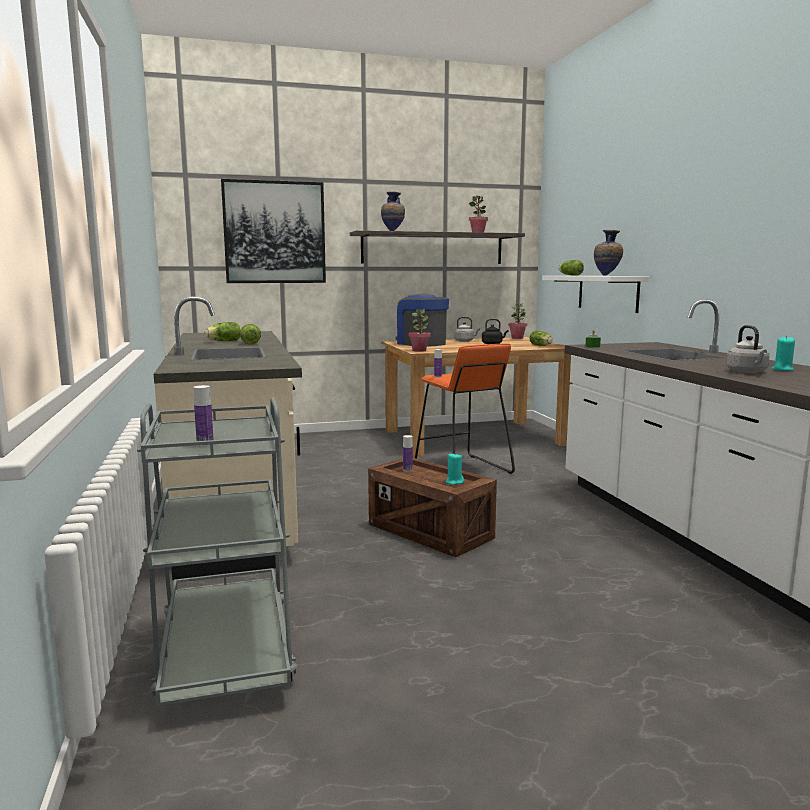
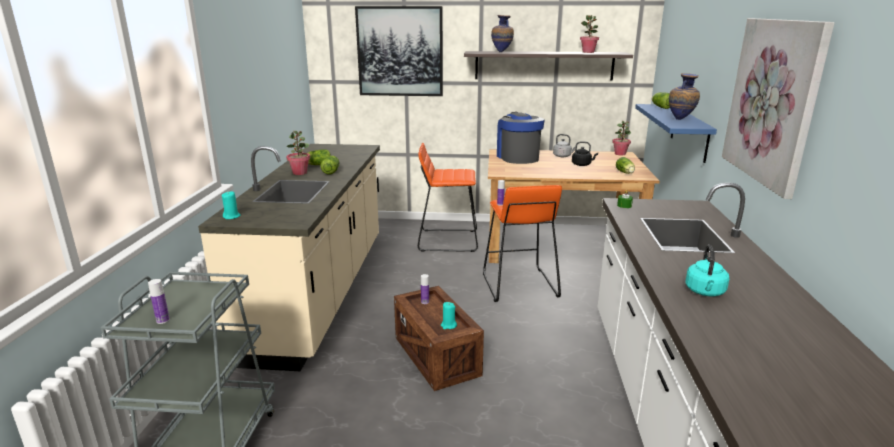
camera: 20 degrees right, 10 degrees up
(350, 445) = (448, 240): none -> orange stool
(419, 350) = (501, 171): potted plant -> potted plant (300, 173)
(607, 293) = (689, 132): white shelf -> blue shelf
(723, 226) = (772, 101): none -> picture
(747, 372) = (705, 292): grey kettle -> turquoise kettle
(782, 369) = (753, 291): turquoise candle -> turquoise candle (232, 216)

